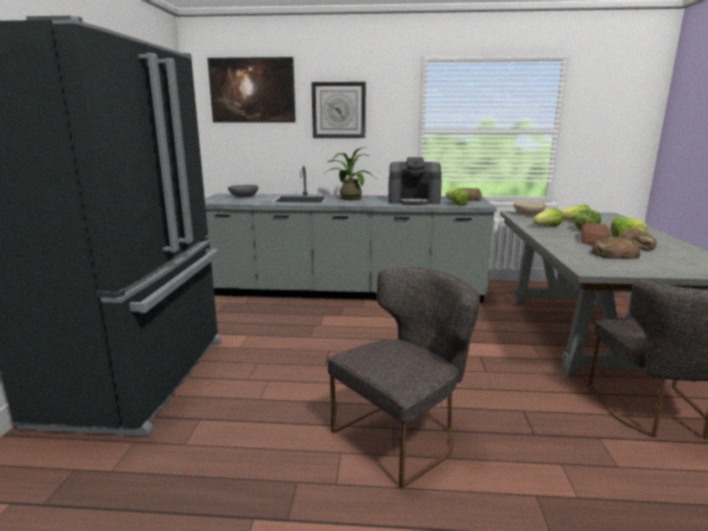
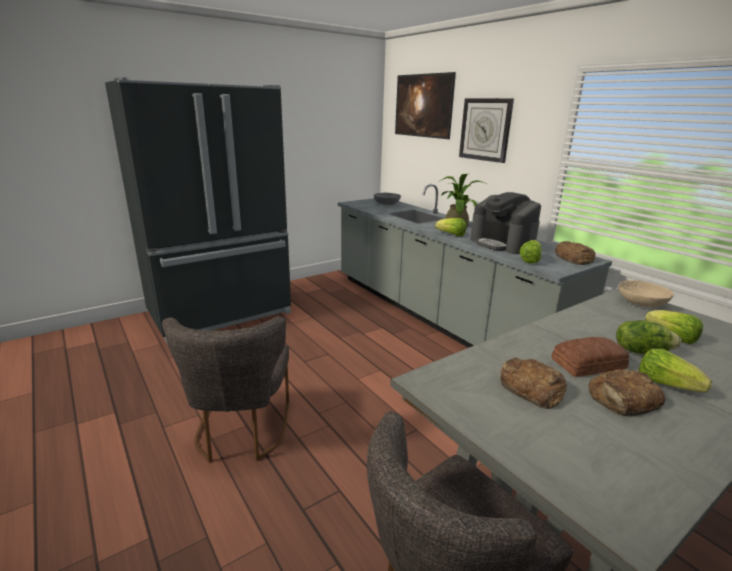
camera: 50 degrees right, 5 degrees up
(404, 435) = (241, 434): grey chair -> grey chair turned 75 degrees clockwise
(547, 226) = (598, 325): lettuce -> lettuce (451, 235)

